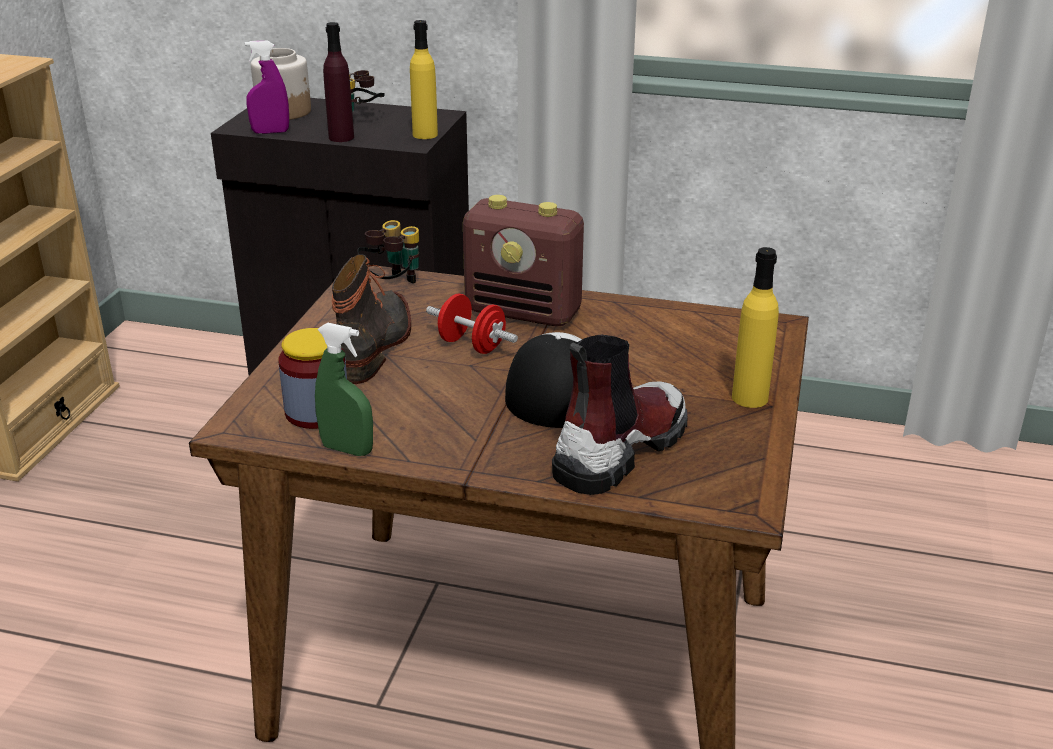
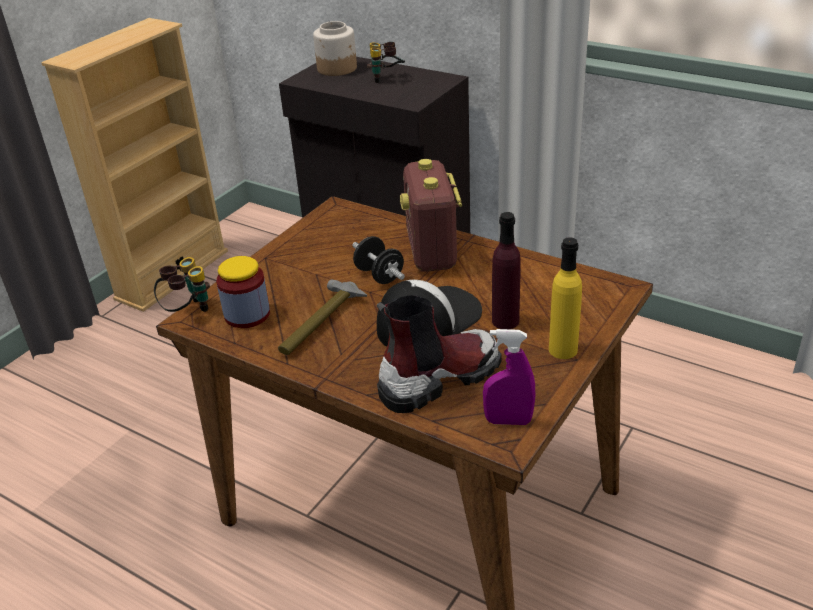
camera: 20 degrees right, 5 degrees up
(270, 132) = (318, 85): purple spray bottle -> purple spray bottle (508, 421)
(341, 137) = (365, 94): purple bottle -> purple bottle (505, 321)
(347, 449) = (251, 347): green spray bottle -> none
(375, 345) = (312, 266): boot -> none
(392, 284) = (350, 218): binoculars -> binoculars (188, 311)
(425, 134) = (426, 95): yellow bottle -> none
(427, 409) = (320, 324): none -> hammer
(472, 345) = (379, 275): red dumbbell -> black dumbbell
(524, 312) = (432, 252): radio -> radio turned 45 degrees clockwise

